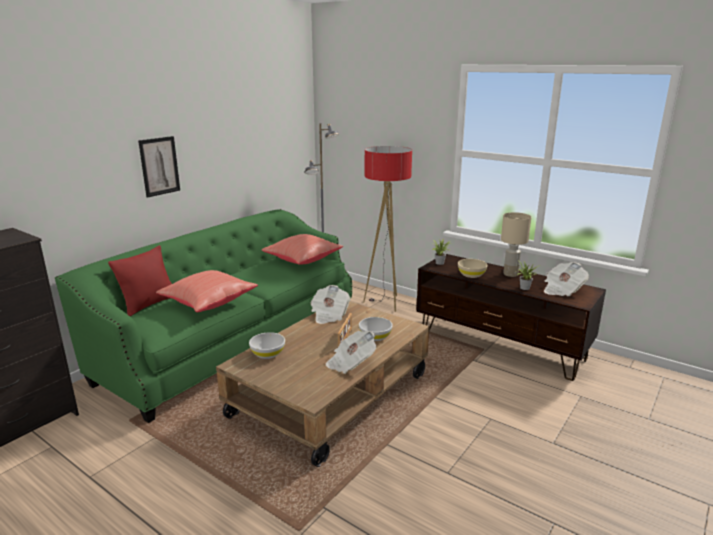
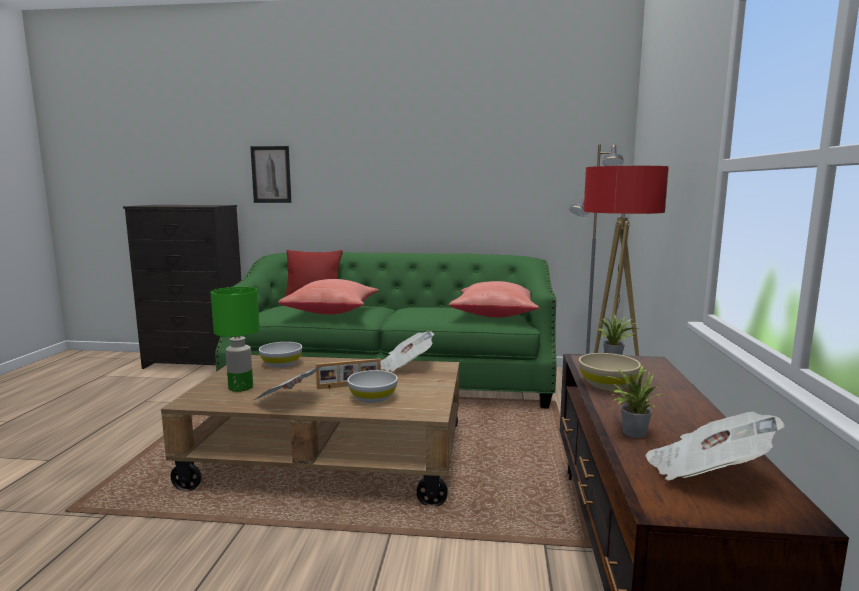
camera: 60 degrees right, 10 degrees down
(159, 166) = (379, 177): picture -> picture (271, 174)
(304, 377) = (240, 387): none -> green table lamp
(511, 274) = (681, 412): beige table lamp -> none

